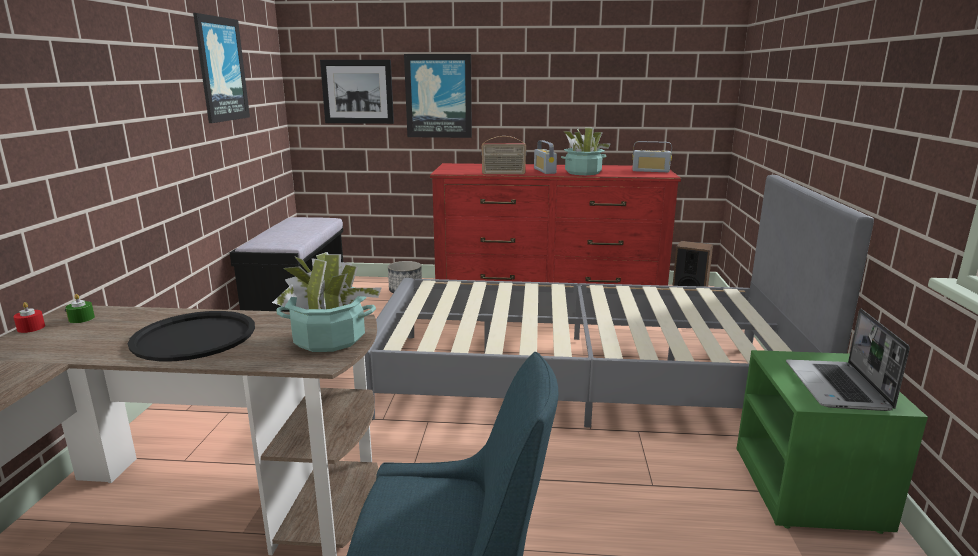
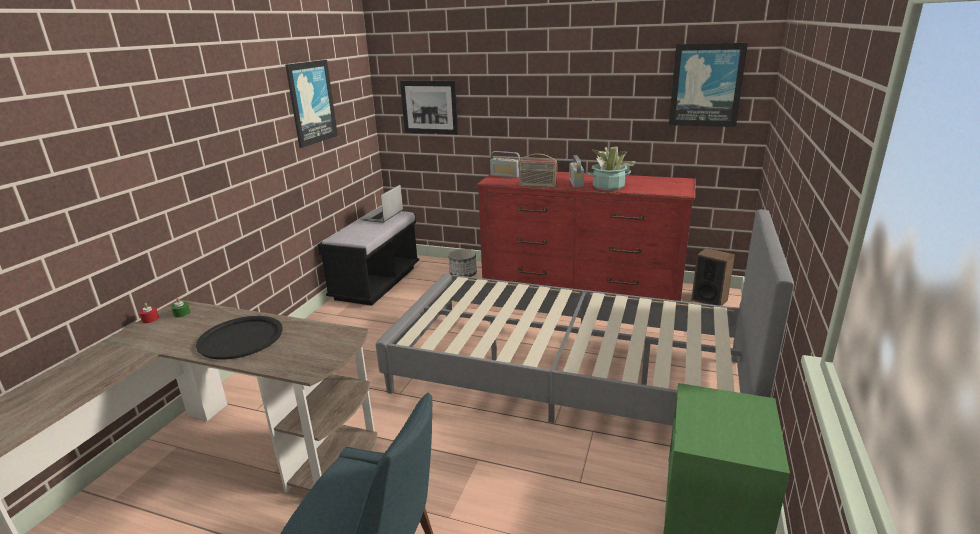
camera: 15 degrees right, 5 degrees up
(329, 339) = (324, 350): potted plant -> none
(438, 96) = (494, 111): picture -> picture (706, 85)
(650, 171) = (673, 186): radio -> radio (505, 175)
(838, 387) = (728, 431): laptop -> laptop (382, 216)

